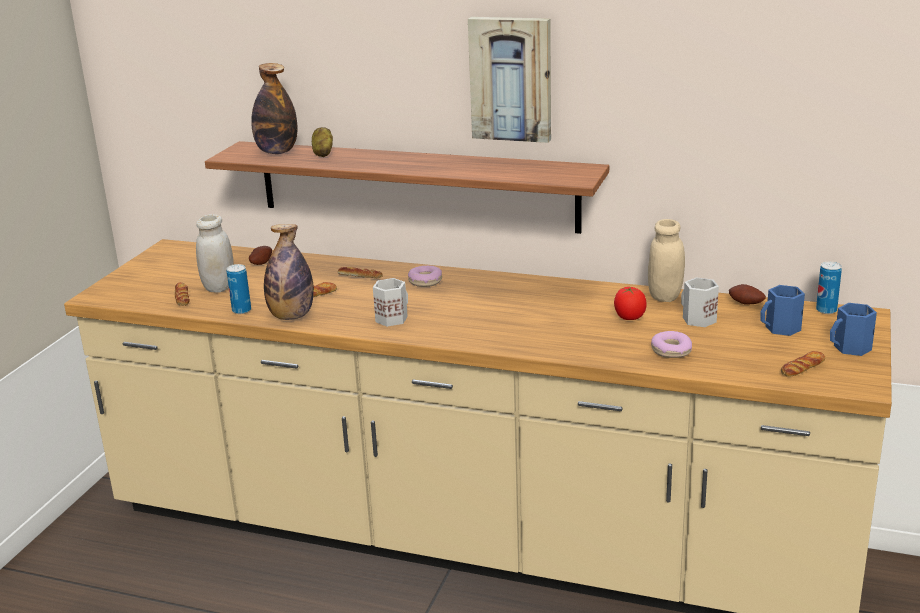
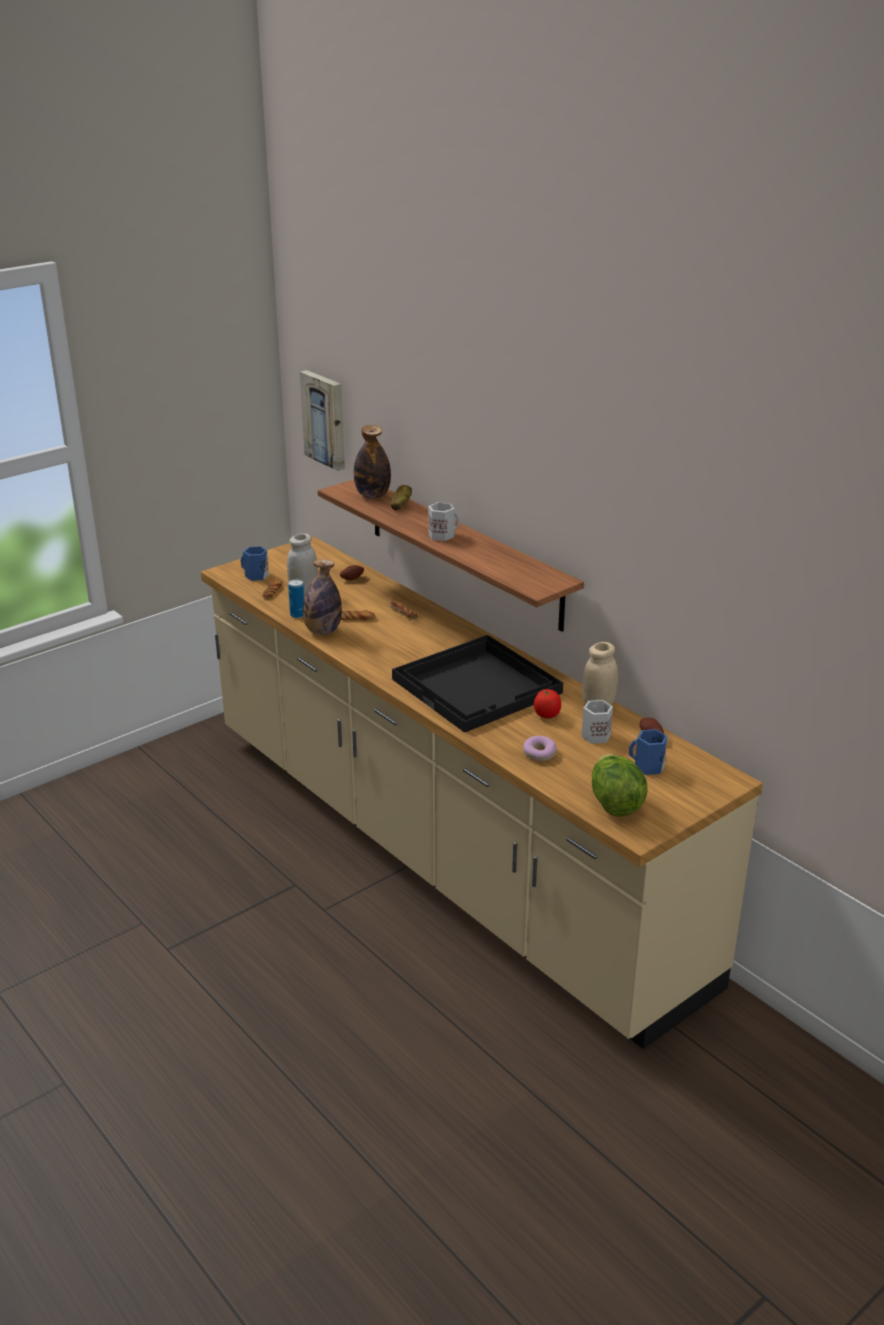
camera: 30 degrees right, 5 degrees up
(391, 318) = (384, 656): white mug -> white mug (442, 535)
(425, 281) = (442, 632): donut -> none
(511, 78) = (526, 488): picture -> picture (325, 419)
(527, 314) = (478, 686): none -> black tray
(802, 368) = (615, 803): bread -> lettuce
(826, 310) = (706, 764): can -> none
(851, 348) = (677, 803): blue mug -> blue mug (255, 576)

